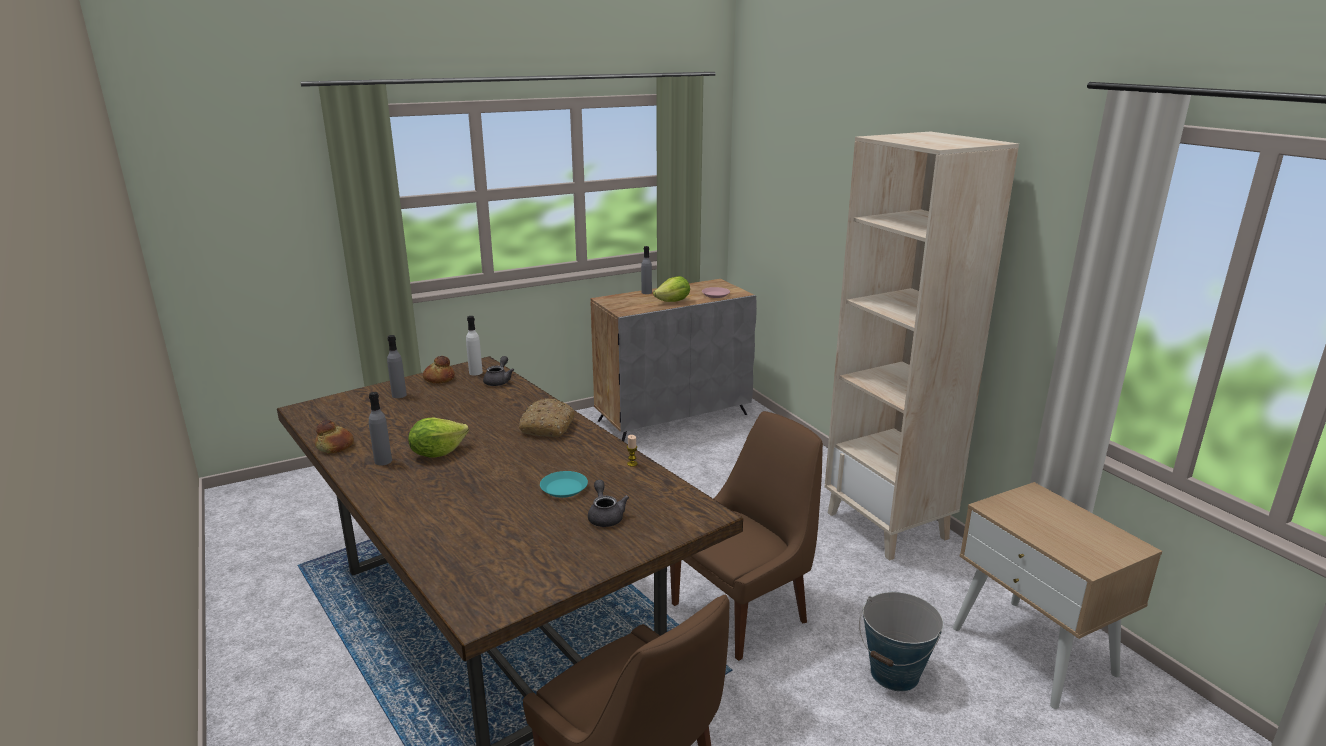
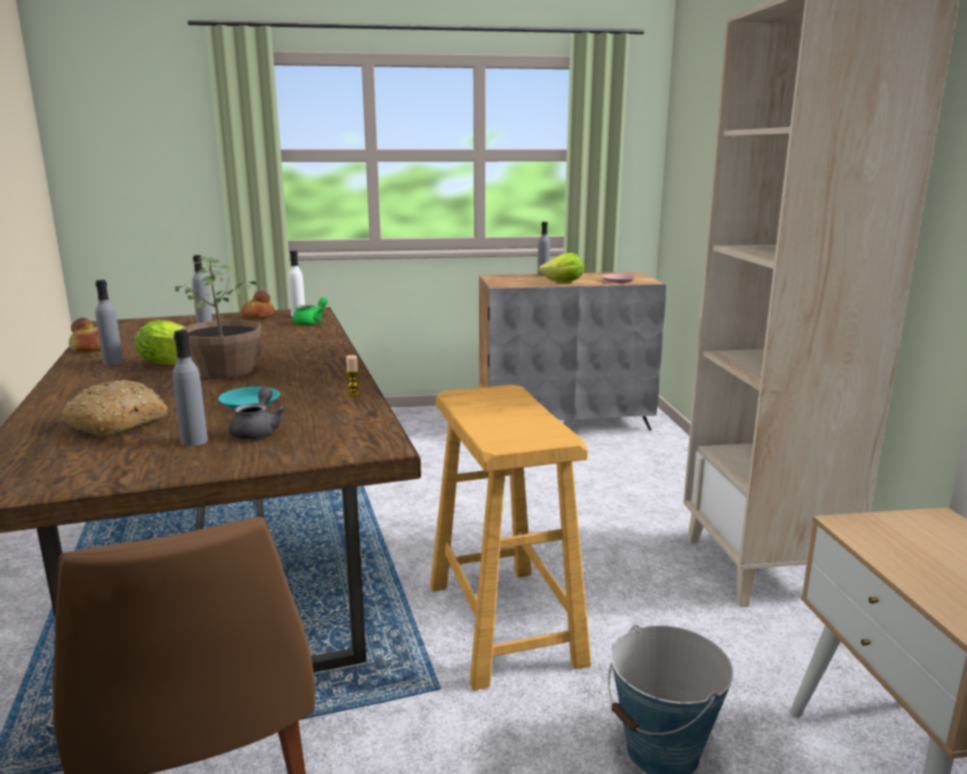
camera: 20 degrees right, 5 degrees down
(498, 455) = (225, 371): none -> potted plant
(499, 381) = (311, 322): grey teapot -> green teapot
(547, 426) = (307, 356): bread -> bread (118, 422)
(570, 535) = (194, 441): none -> grey bottle
(743, 611) = (504, 624): brown chair -> beige stool

